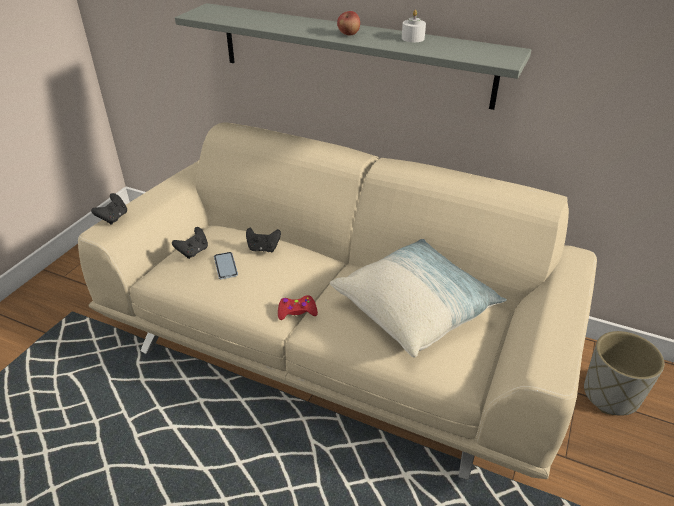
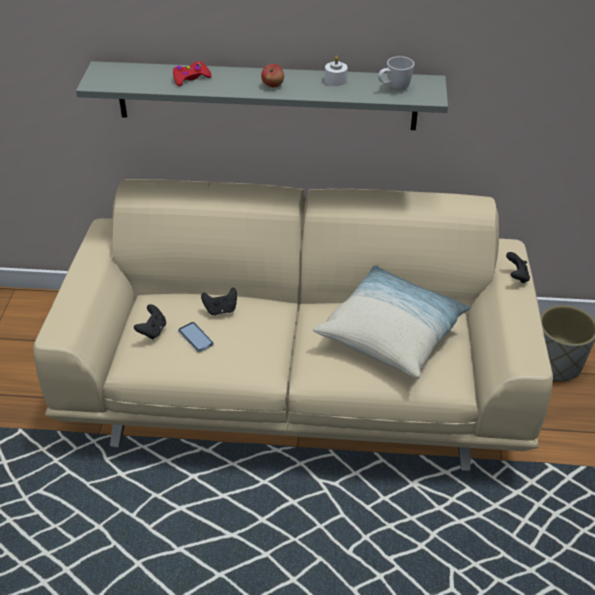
camera: 20 degrees left, 5 degrees up
(113, 218) = (58, 316): black game controller -> black game controller (516, 276)
(297, 311) = (286, 364): red game controller -> red game controller (191, 78)
(468, 50) = (393, 88): none -> white mug

